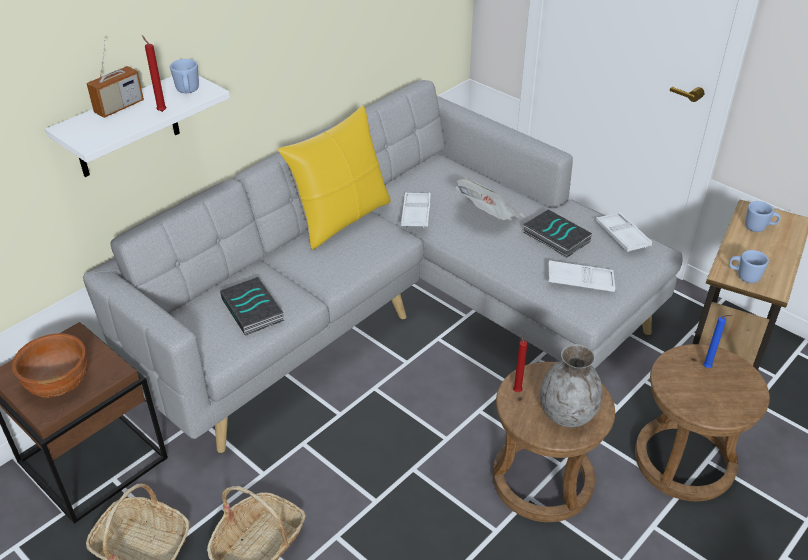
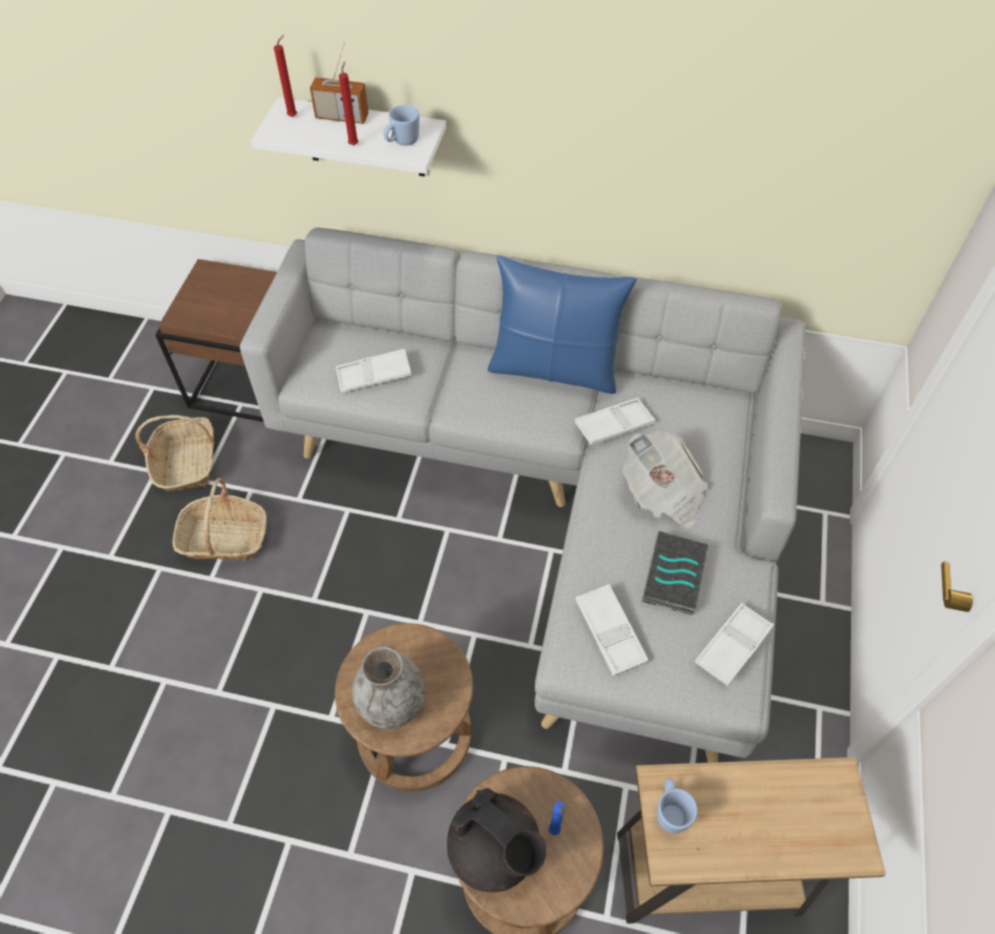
camera: 60 degrees right, 15 degrees up
(60, 385) = (209, 306): brown bowl -> none
(254, 310) = (374, 375): book -> white tray
(341, 219) = (554, 368): yellow pillow -> blue pillow
(517, 390) = (401, 641): red candle -> red candle (294, 116)
(708, 401) = (495, 850): none -> black teapot
(759, 228) = (800, 802): blue mug -> none

